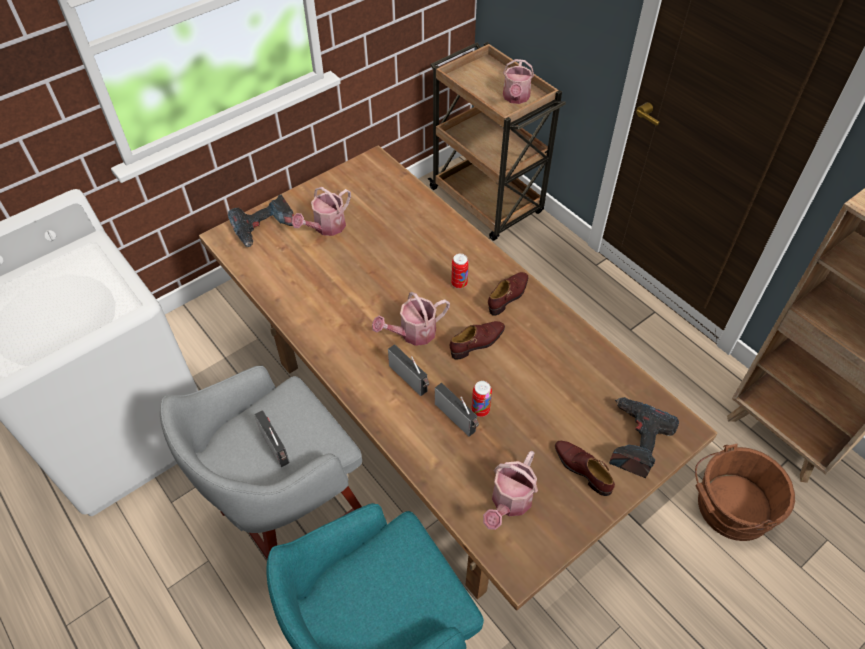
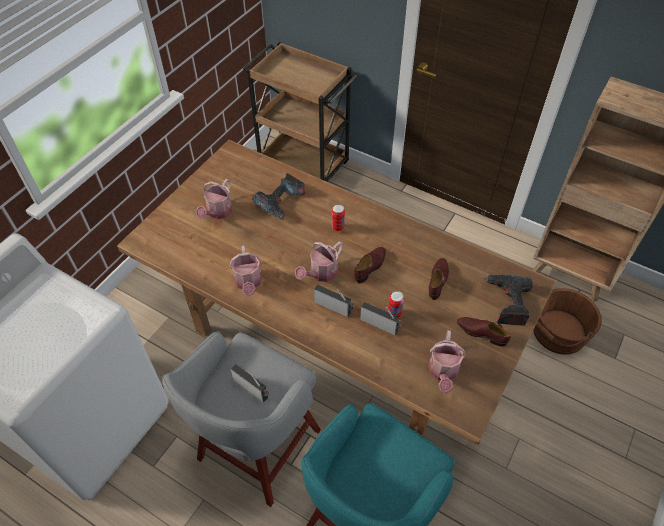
camera: 20 degrees left, 0 degrees up
(264, 228) = (168, 226): power drill -> power drill (282, 202)
(508, 296) = (377, 227): brown shoe -> brown shoe (438, 280)
(515, 98) = (318, 80): watering can -> watering can (248, 283)

